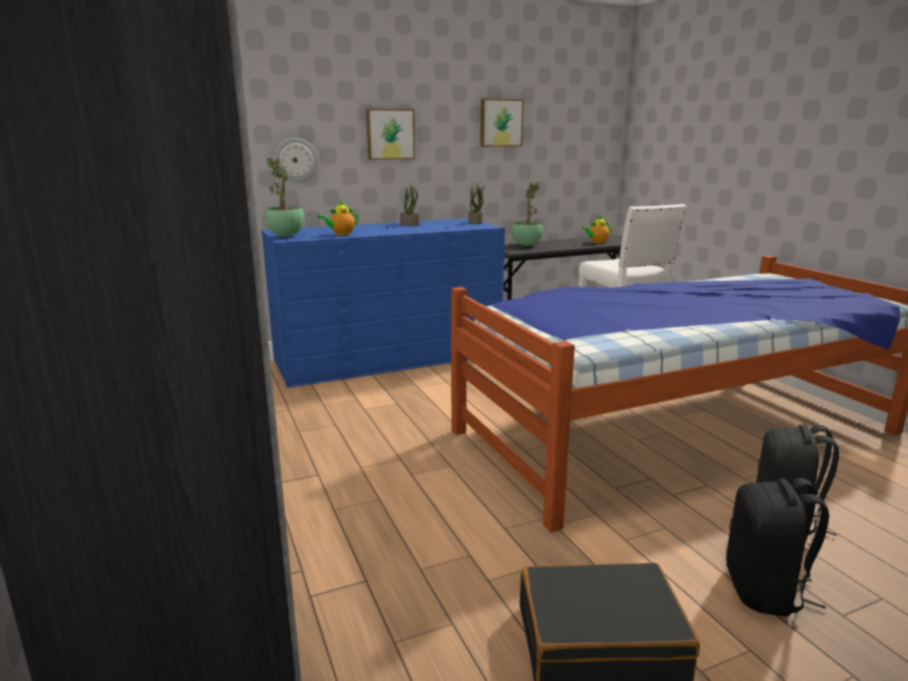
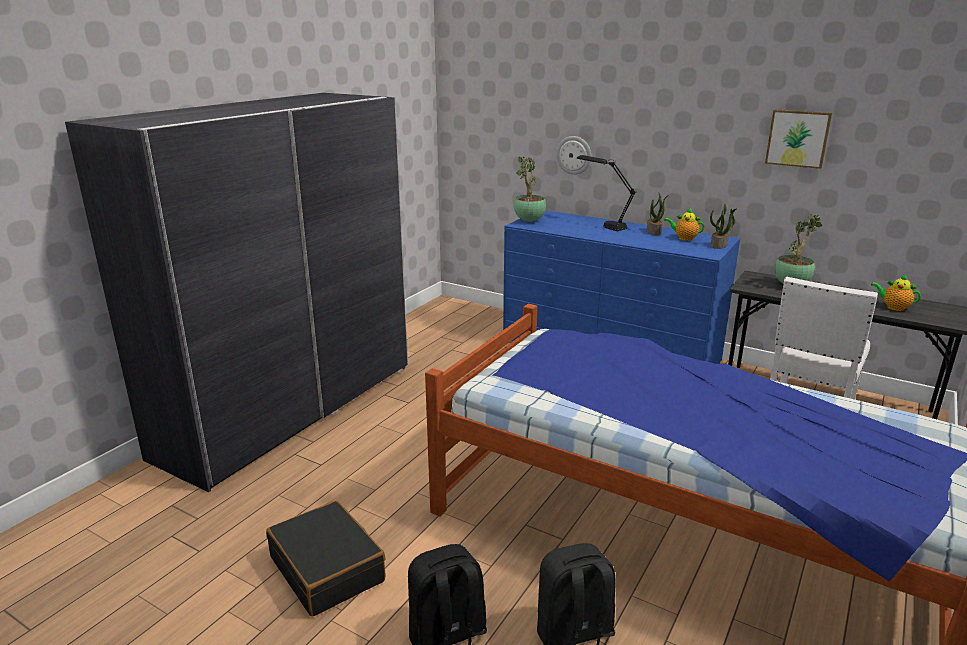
camera: 55 degrees right, 5 degrees up
(341, 234) = (567, 229): teapot -> teapot (684, 238)
(356, 227) = (602, 224): none -> black table lamp
(390, 134) = (662, 140): picture -> none

